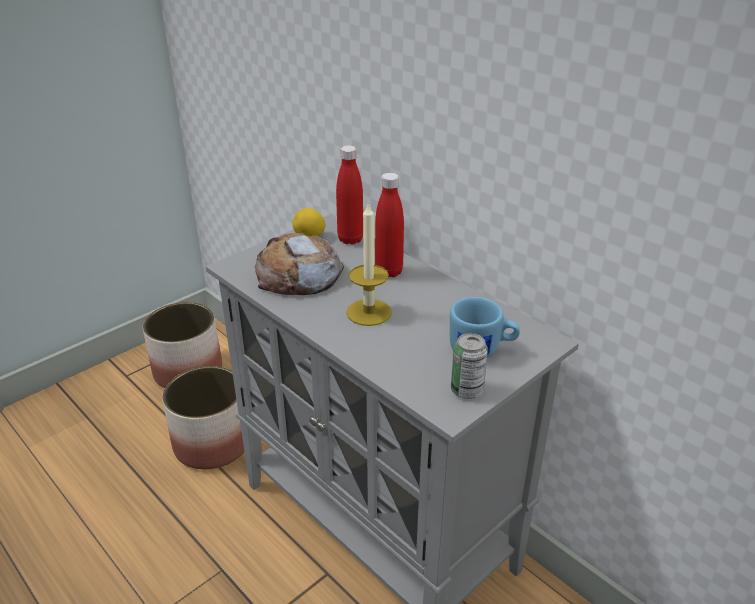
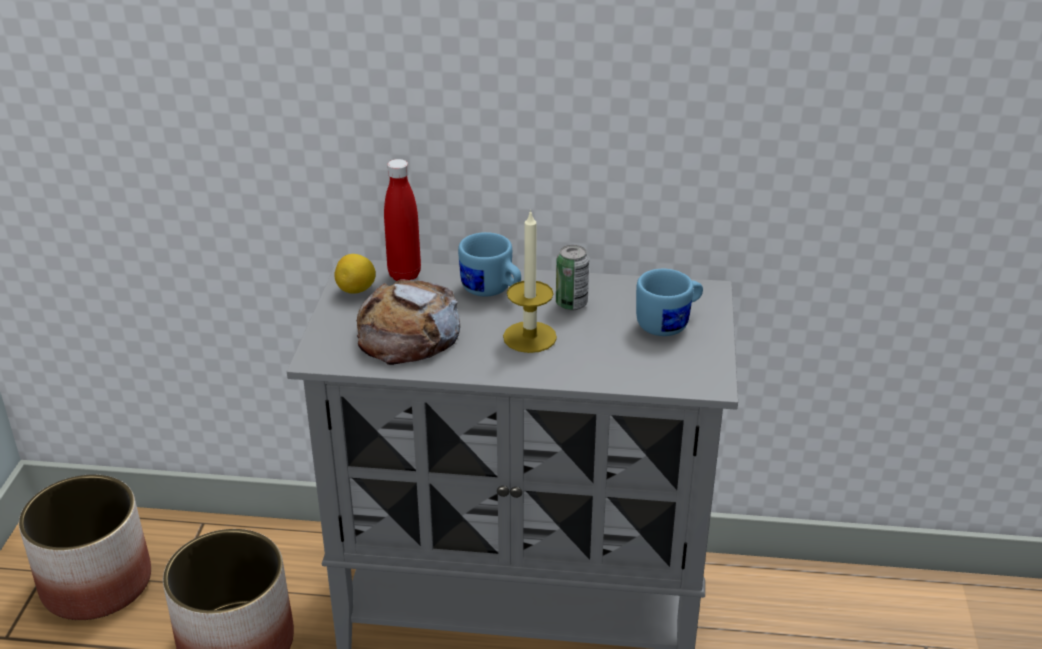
camera: 40 degrees left, 0 degrees up
(389, 272) = (491, 291): red bottle -> blue mug
(466, 390) = (701, 361): can -> can (571, 303)

